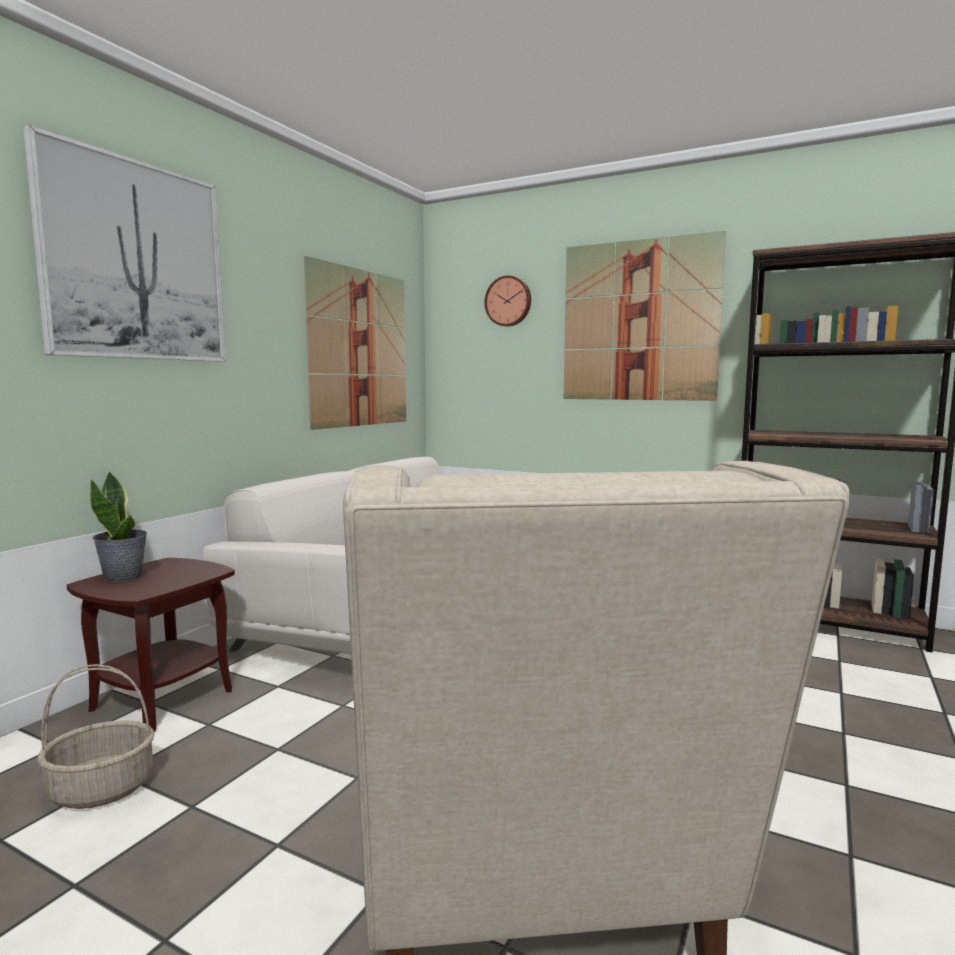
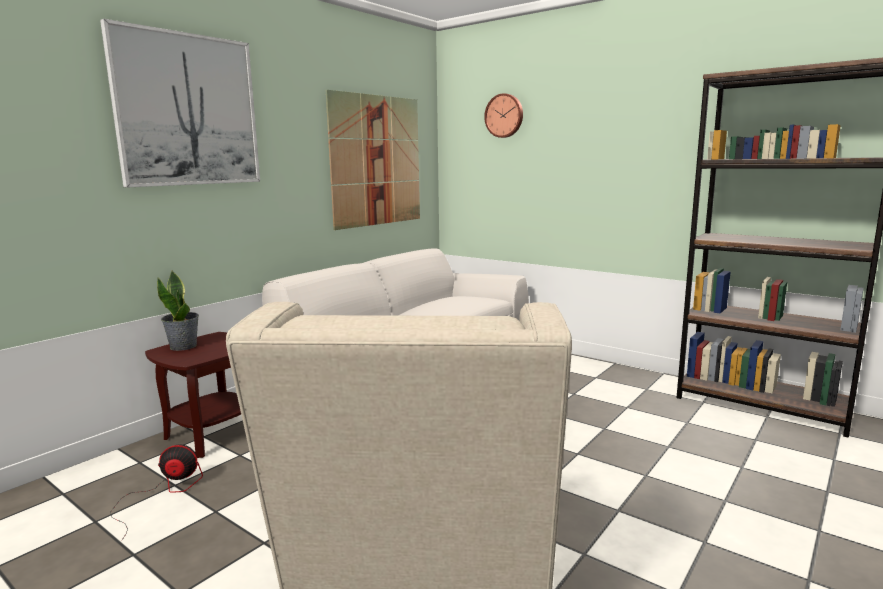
camera: 10 degrees right, 5 degrees up
(103, 788) = (162, 494): basket -> fan
(639, 321) = (613, 133): picture -> none

